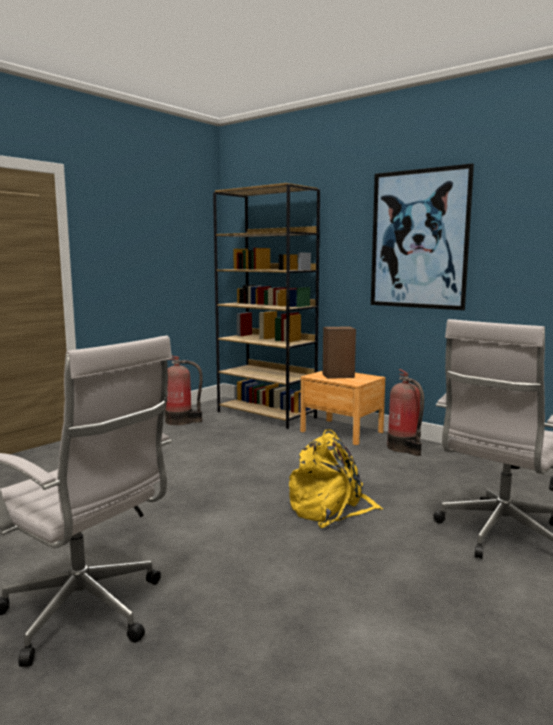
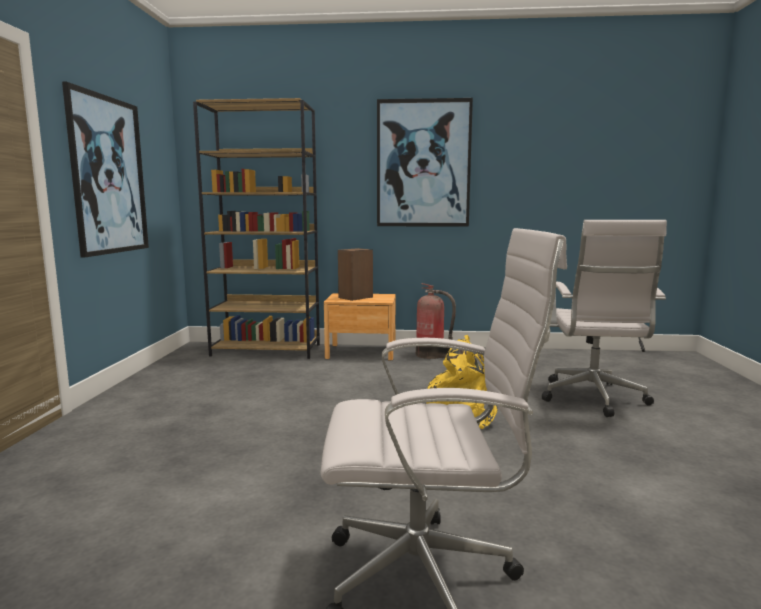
camera: 35 degrees left, 0 degrees up
(136, 259) = (109, 175): none -> picture
(181, 421) = (183, 372): fire extinguisher -> none

